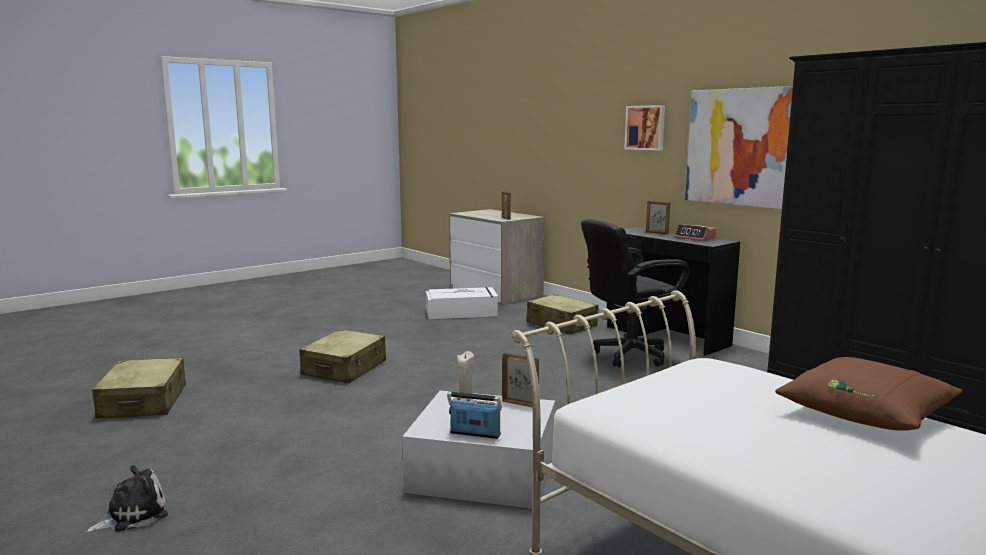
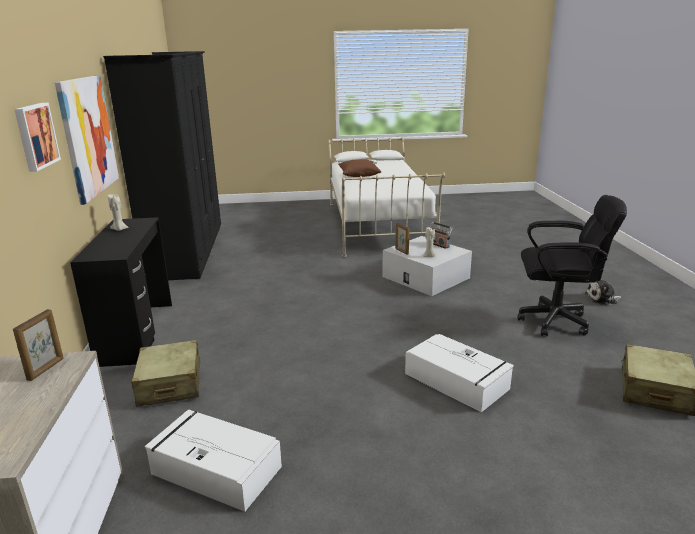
camera: 145 degrees left, 10 degrees up
(345, 368) = (457, 382): beige suitcase -> white storage box
(627, 357) = (221, 320): black office chair -> black office chair (558, 321)
(656, 233) = (109, 244): picture frame -> none
(695, 238) = (119, 229): alarm clock -> beige candle

